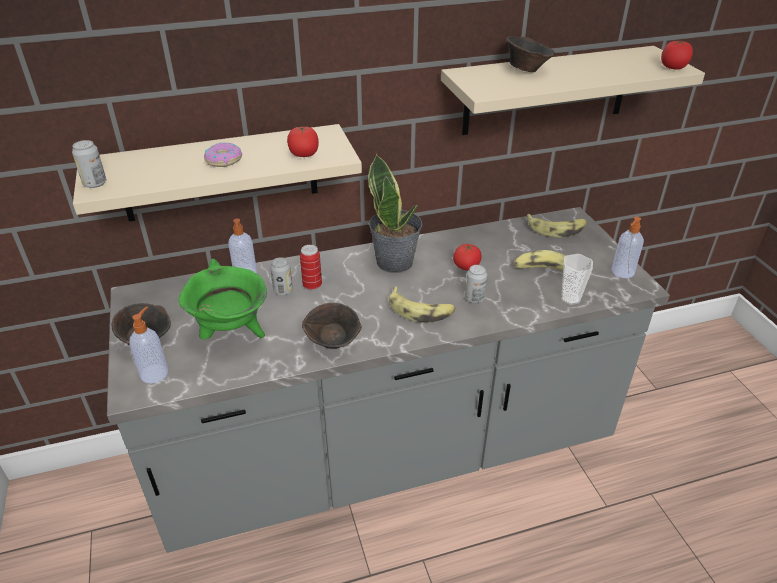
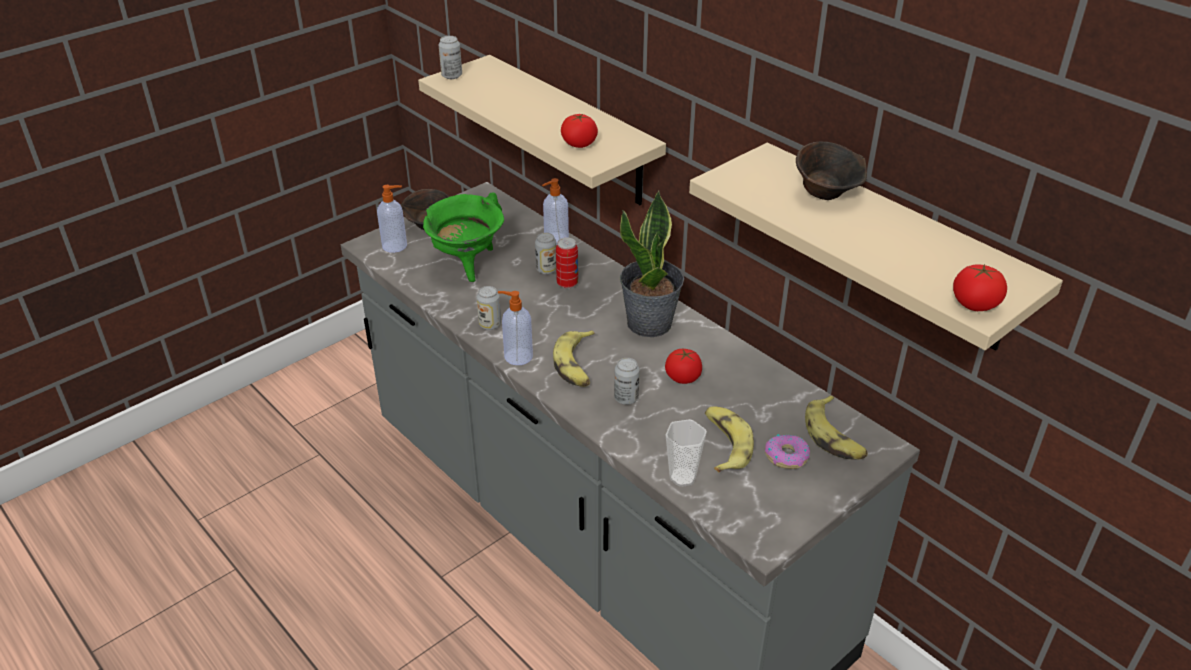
camera: 65 degrees right, 0 degrees up
(223, 160) = (535, 111): donut -> donut (786, 456)
(334, 342) = (490, 324): brown bowl -> can
(622, 272) = (781, 518): soap dispenser -> soap dispenser (517, 356)

